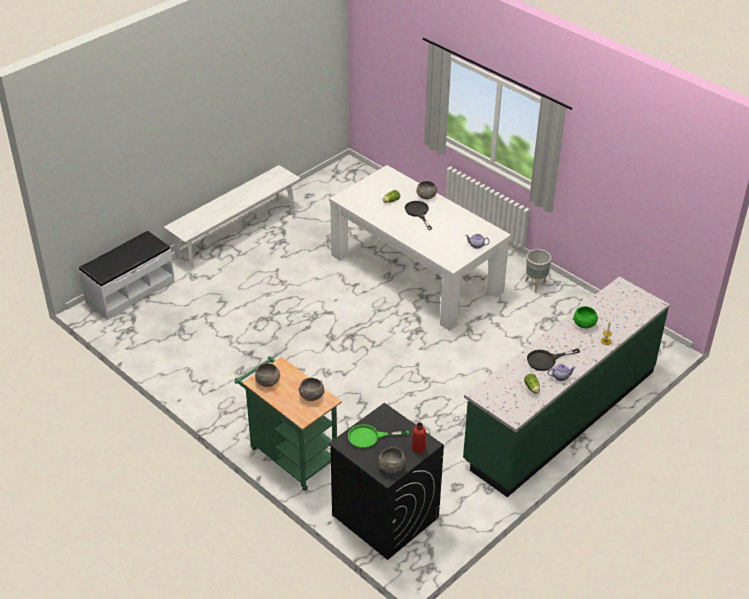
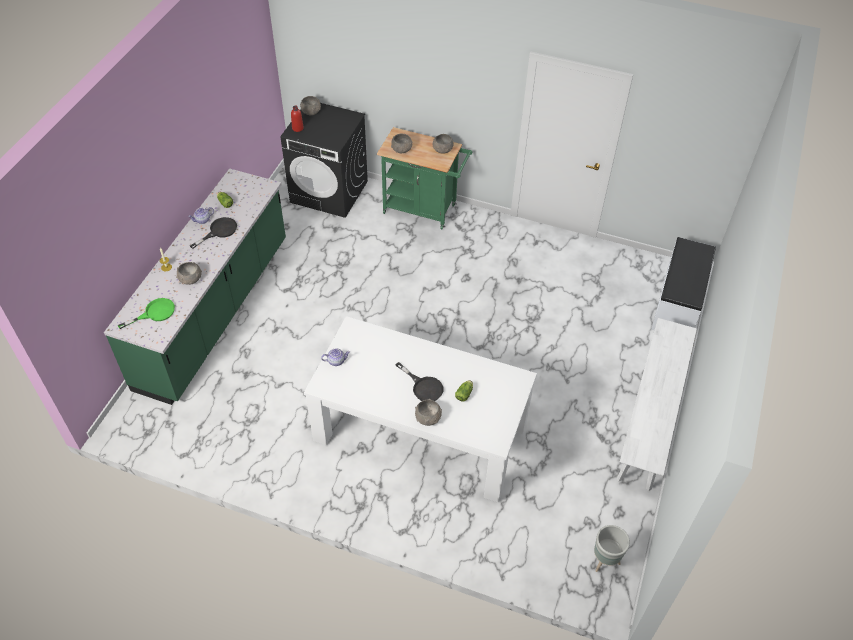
camera: 155 degrees right, 10 degrees up
(369, 437) = (337, 125): green frying pan -> green frying pan (154, 313)
(535, 285) = (279, 465): grey planter -> grey planter (604, 561)
(584, 324) = (190, 279): green bowl -> grey bowl

